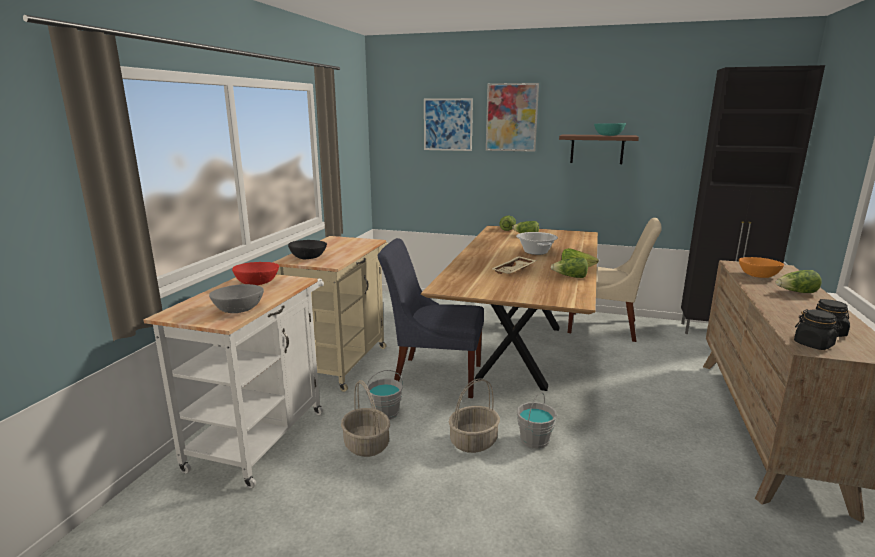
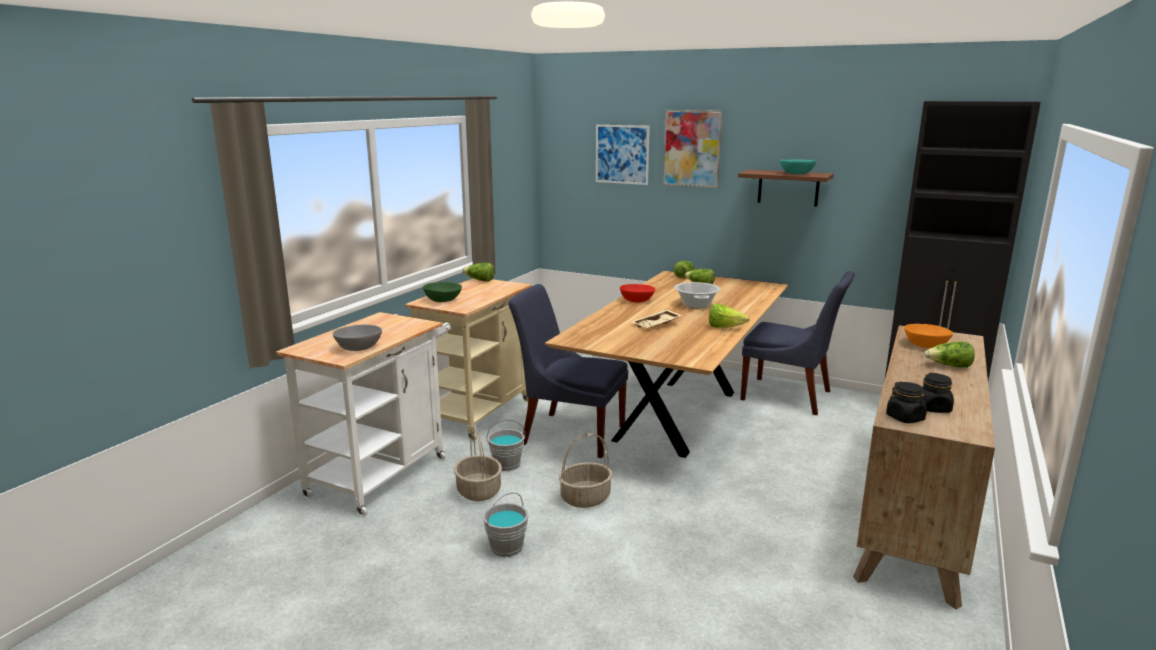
camera: 10 degrees right, 0 degrees up
(257, 282) = (384, 323): red bowl -> red bowl (637, 300)
(308, 257) = (443, 300): black bowl -> green bowl
(534, 440) = (648, 502): grey bucket -> grey bucket (506, 547)
(570, 277) = (713, 335): lettuce -> lettuce (479, 280)
(606, 327) = (790, 396): beige chair -> blue chair

